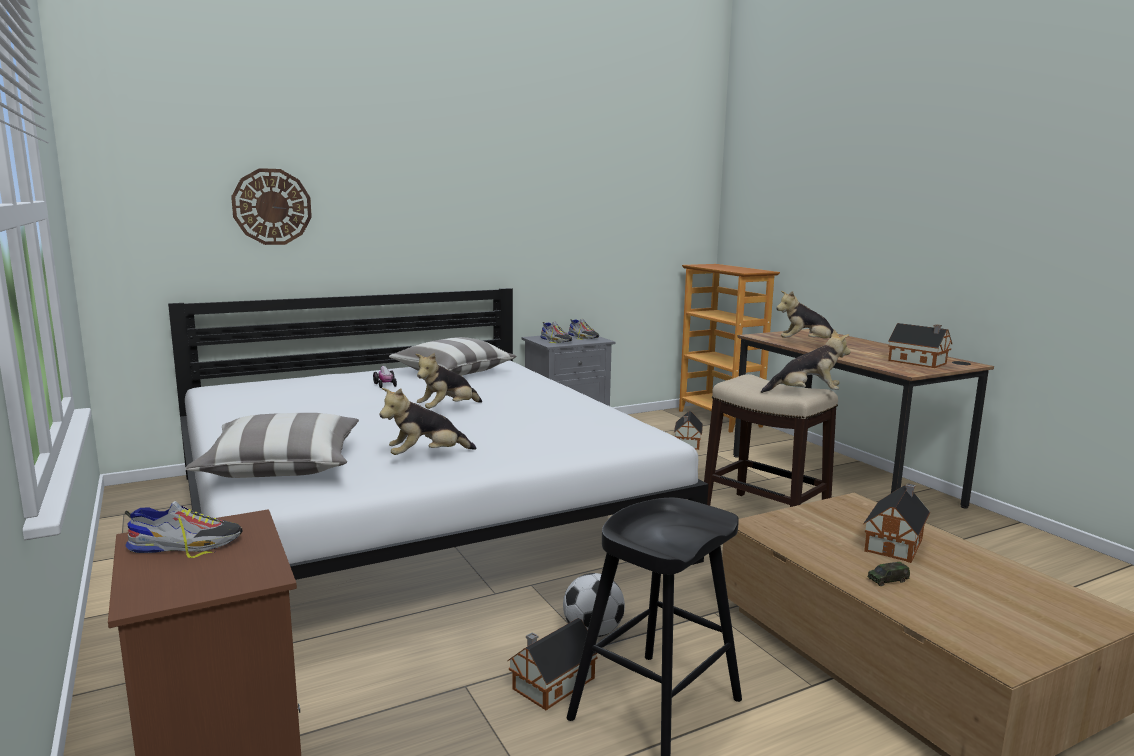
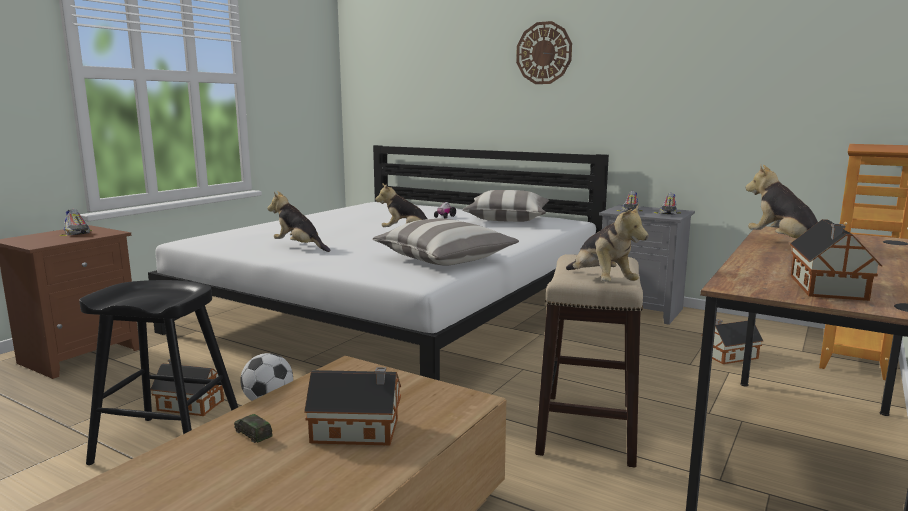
camera: 60 degrees right, 0 degrees up
(272, 207) = (435, 81): wall clock -> wall clock (544, 53)
(282, 467) = (249, 233): pillow -> pillow (444, 259)

